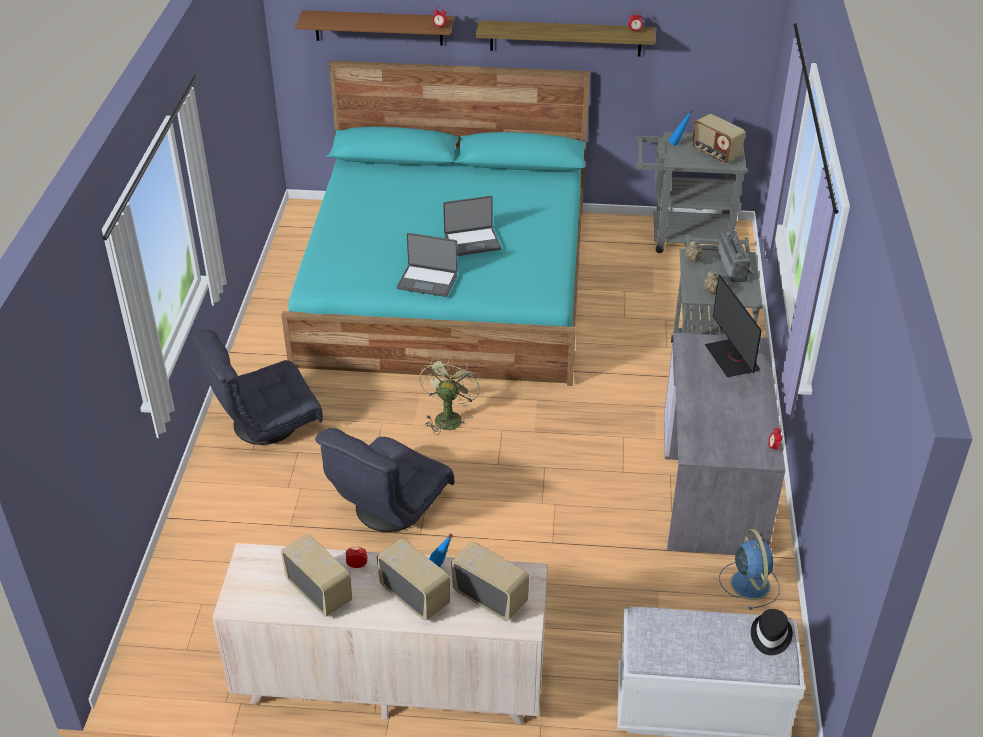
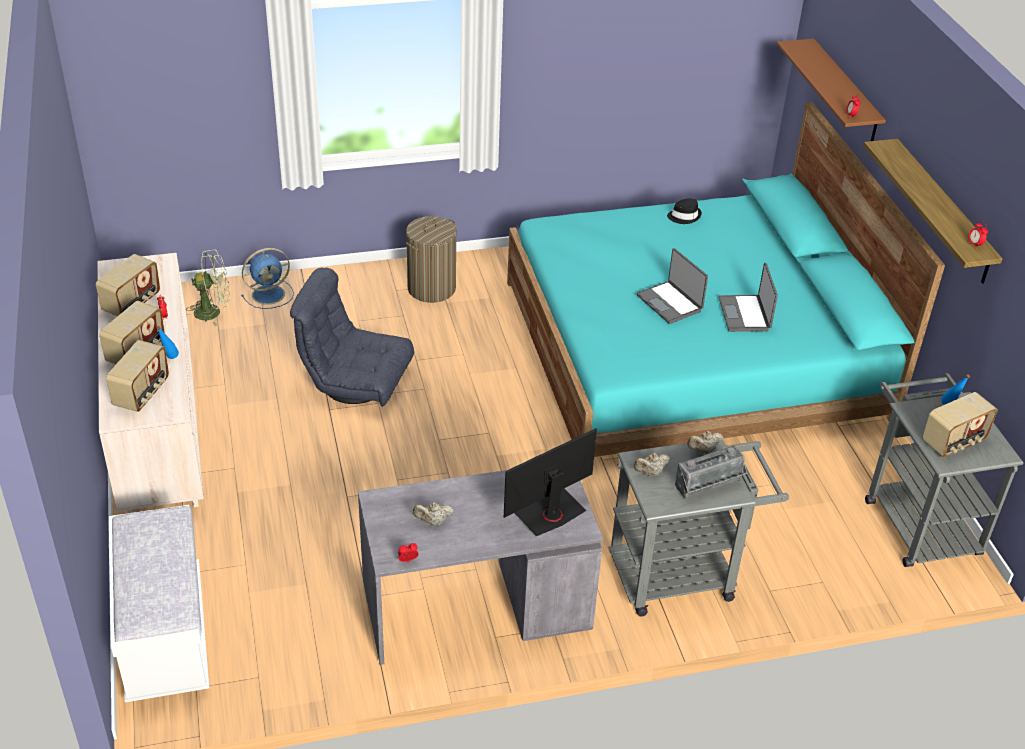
camera: 70 degrees right, 0 degrees up
(265, 423) = (431, 288): grey armchair -> laundry basket
(428, 281) = (586, 288): laptop -> laptop (745, 314)
(448, 416) = (491, 393): green fan -> green fan (213, 312)
(715, 153) = (954, 442): radio -> radio turned 150 degrees counterclockwise
(729, 424) = (433, 522): none -> beige teapot
(749, 583) = (337, 655): blue fan -> blue fan (270, 294)
(770, 636) = (167, 608): black hat -> black hat (684, 216)

